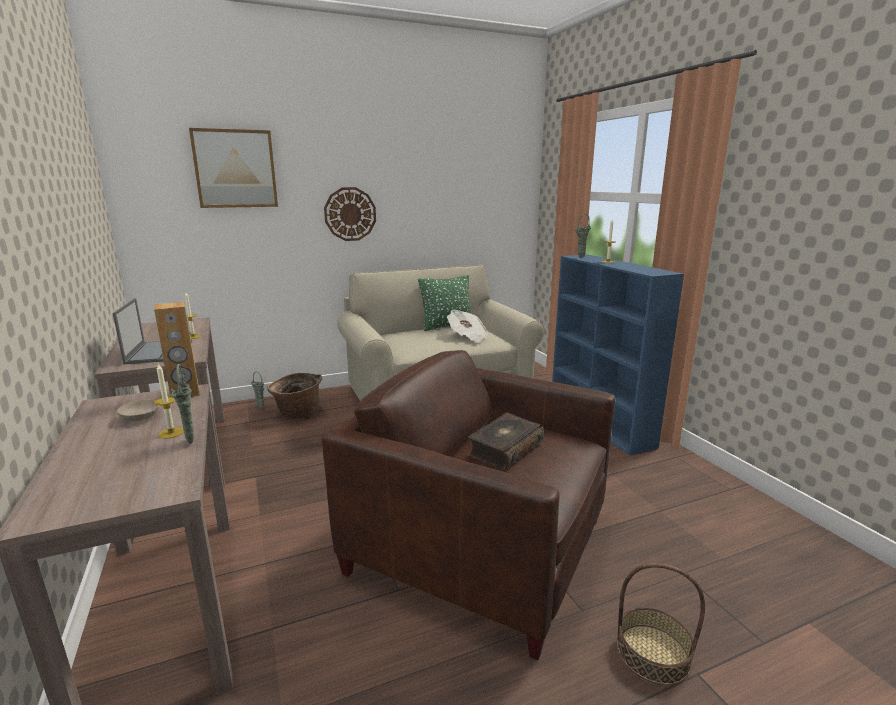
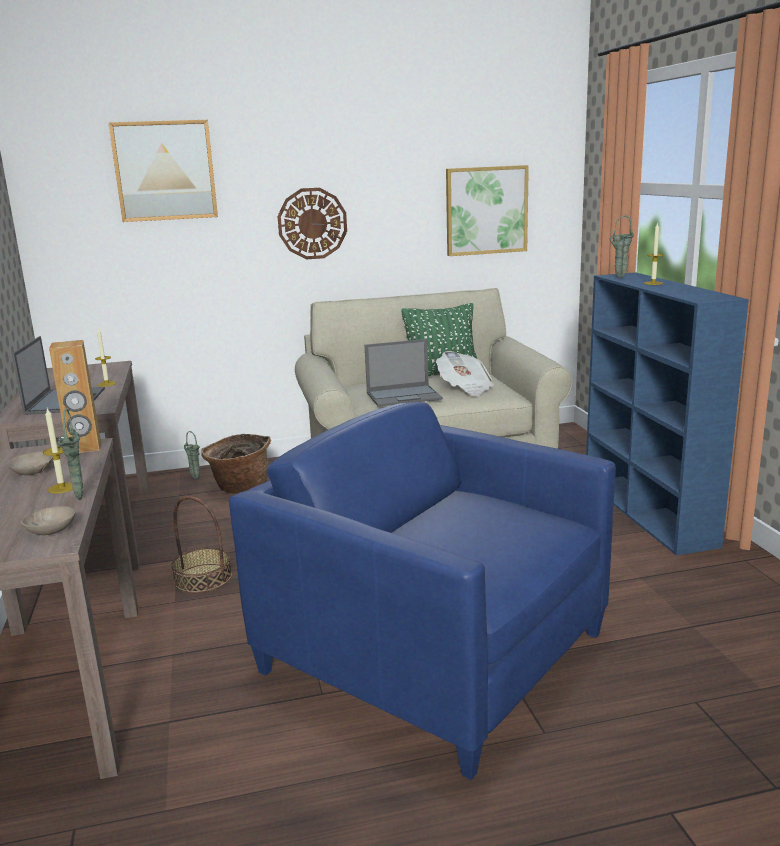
camera: 10 degrees right, 0 degrees up
(169, 477) = (51, 531): none -> beige bowl
(425, 343) = (404, 396): none -> laptop
(474, 209) = (486, 210): none -> picture
(479, 545) = (435, 652): brown armchair -> blue armchair
(504, 449) = (459, 527): book -> none
(652, 653) = (620, 786): basket -> basket (202, 578)

